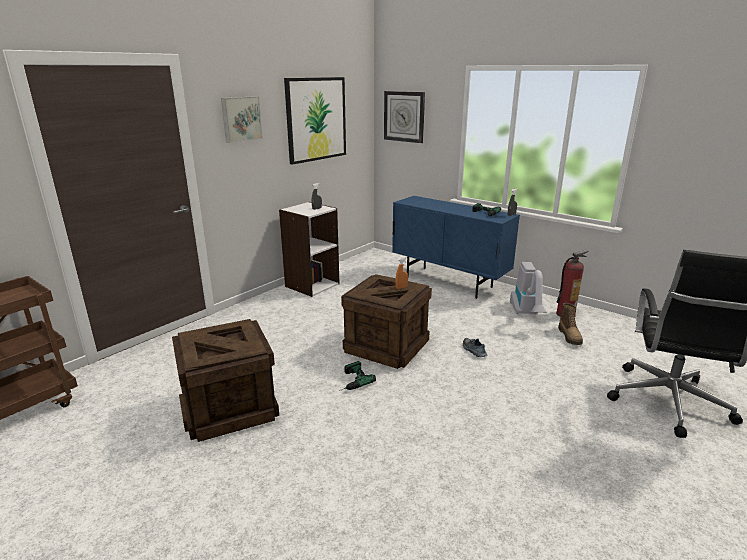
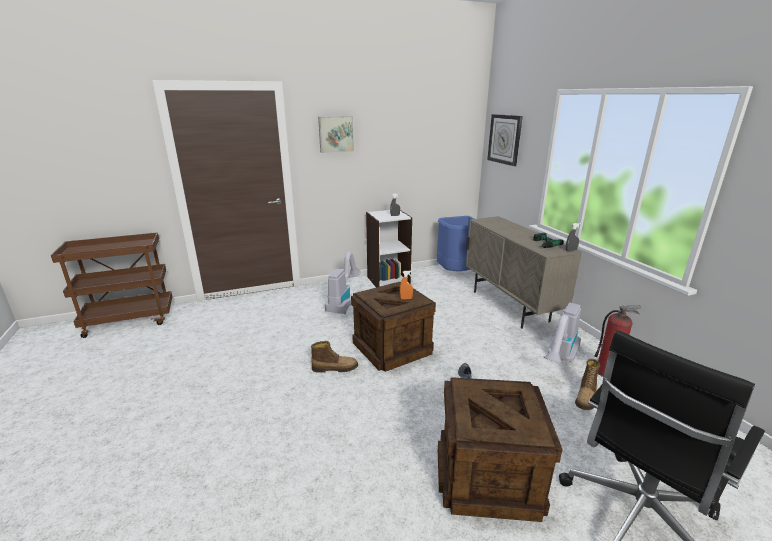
camera: 30 degrees right, 0 degrees up
(228, 408) = (236, 359): crate -> crate (486, 476)
(287, 318) = (343, 302): none -> vacuum cleaner
(316, 119) = (414, 137): picture -> none
(350, 381) = (335, 368): power drill -> boot
(372, 264) = (456, 273): none -> blue trash can
(448, 282) = (509, 306): blue cabinet -> beige cabinet

